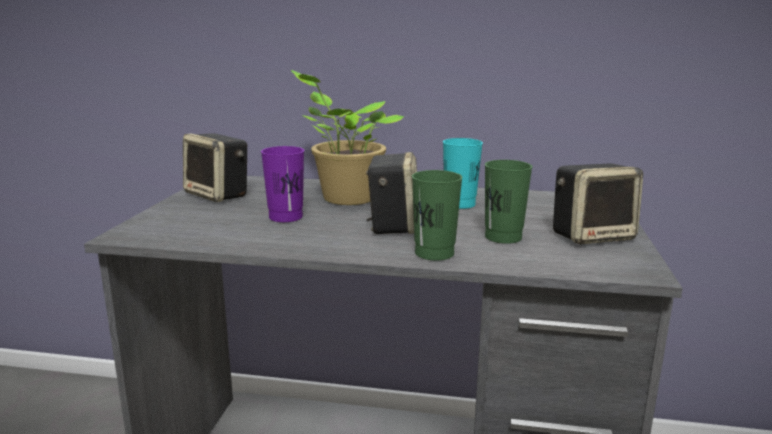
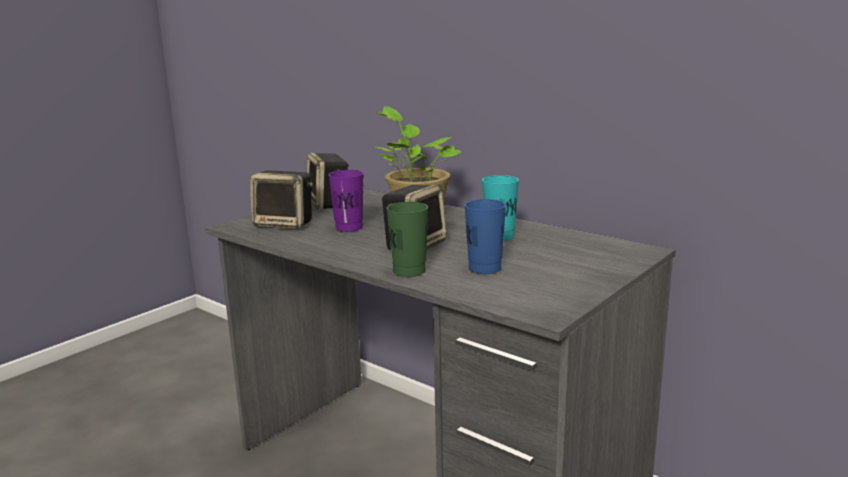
camera: 30 degrees right, 0 degrees up
(503, 237) = (484, 268): green cup -> blue cup
(592, 236) = (565, 280): speaker -> speaker (285, 224)

